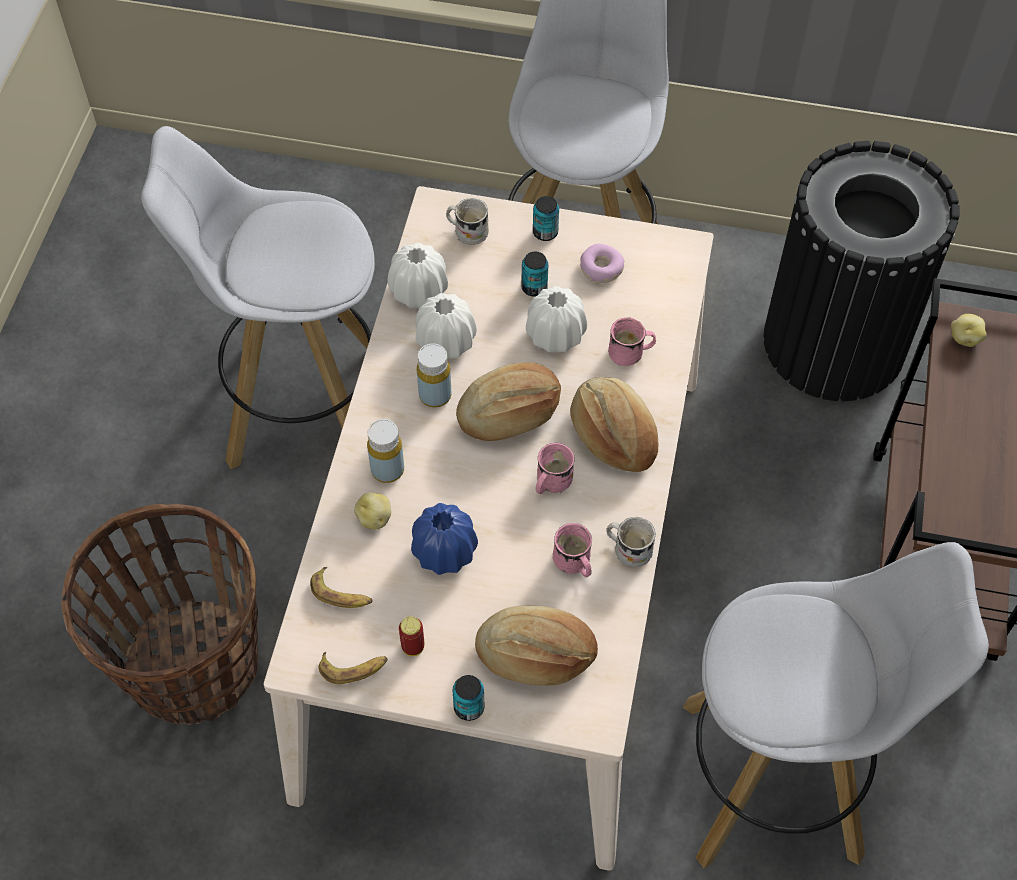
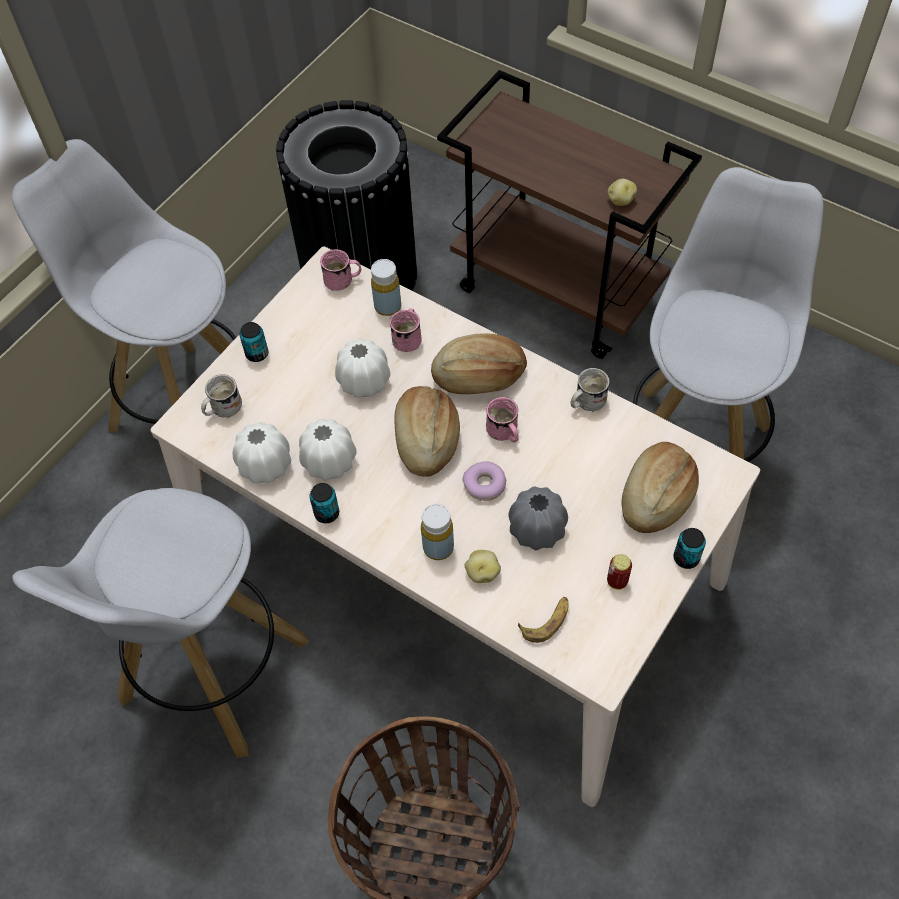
camera: 65 degrees left, 0 degrees up
(353, 668) = (621, 633): banana -> none
(435, 395) = (380, 487): yellow bottle -> yellow bottle (387, 306)
(444, 552) = (537, 530): blue vase -> grey vase
(534, 287) = (309, 380): can -> can (327, 513)
(574, 564) = (585, 442): pink mug -> pink mug (343, 281)
(601, 269) = (316, 329): donut -> donut (484, 485)
(965, 338) = (486, 146): potato -> potato (620, 200)

